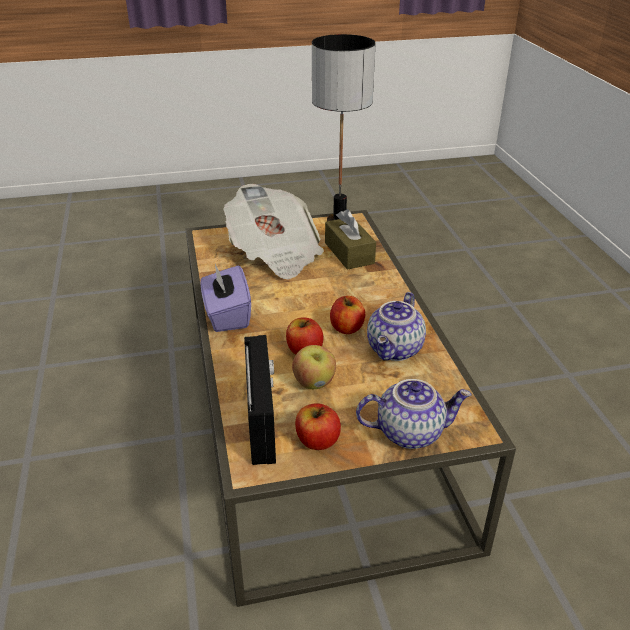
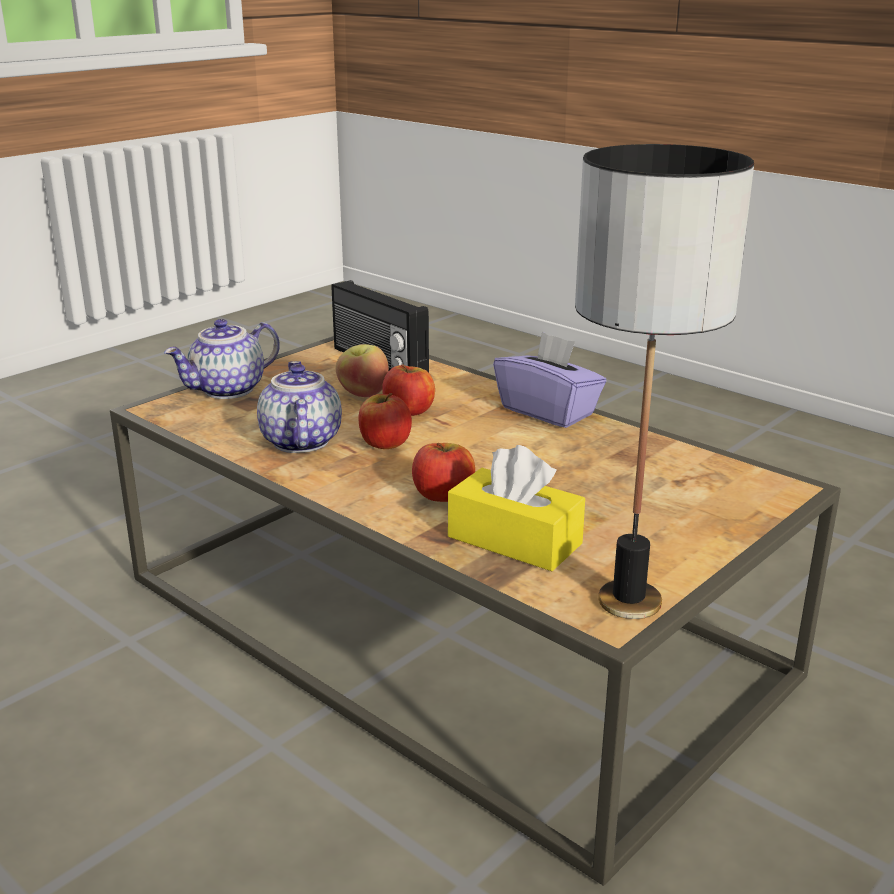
camera: 145 degrees right, 10 degrees down
(275, 254) = (627, 496): newspaper -> none
(317, 441) = (313, 365): apple -> apple (443, 495)
(349, 253) = (514, 540): brown tissue box -> yellow tissue box

